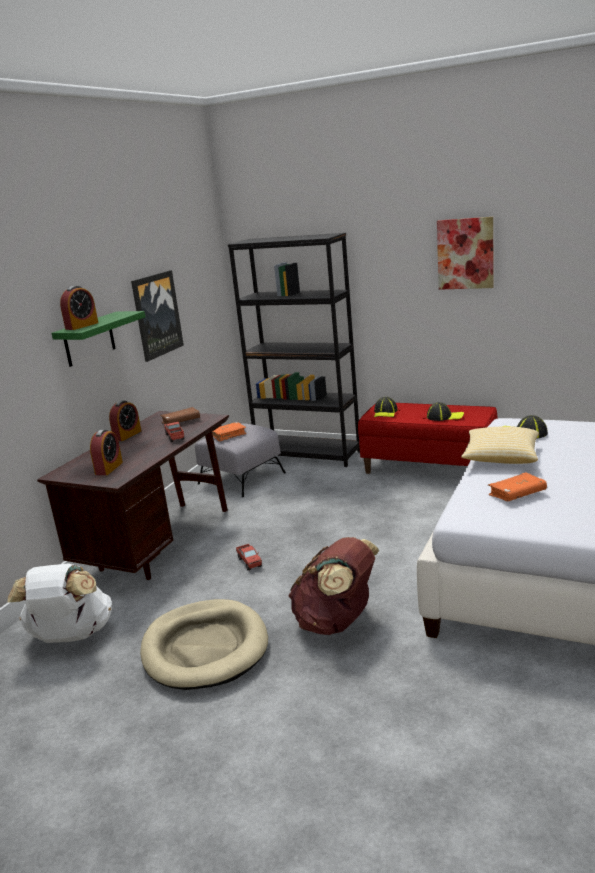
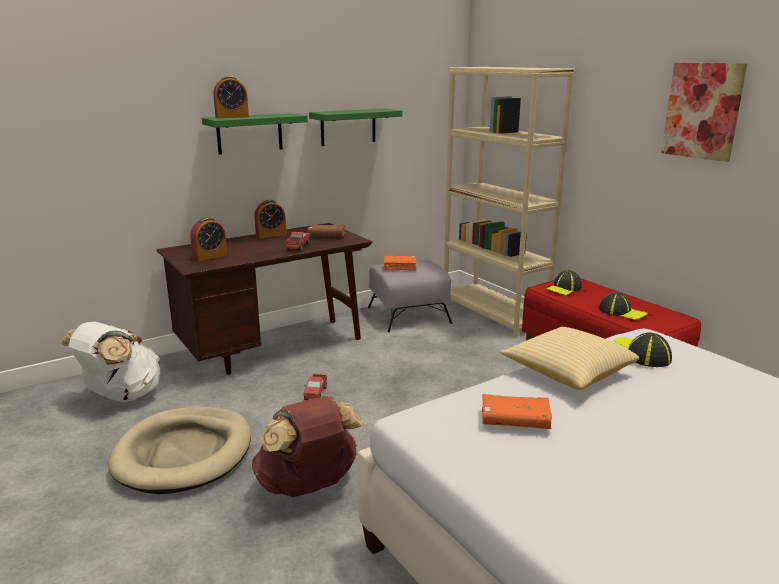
camera: 30 degrees right, 0 degrees up
(156, 315) = (348, 127): picture -> green shelf
(308, 455) = (494, 314): black bookcase -> beige bookcase

